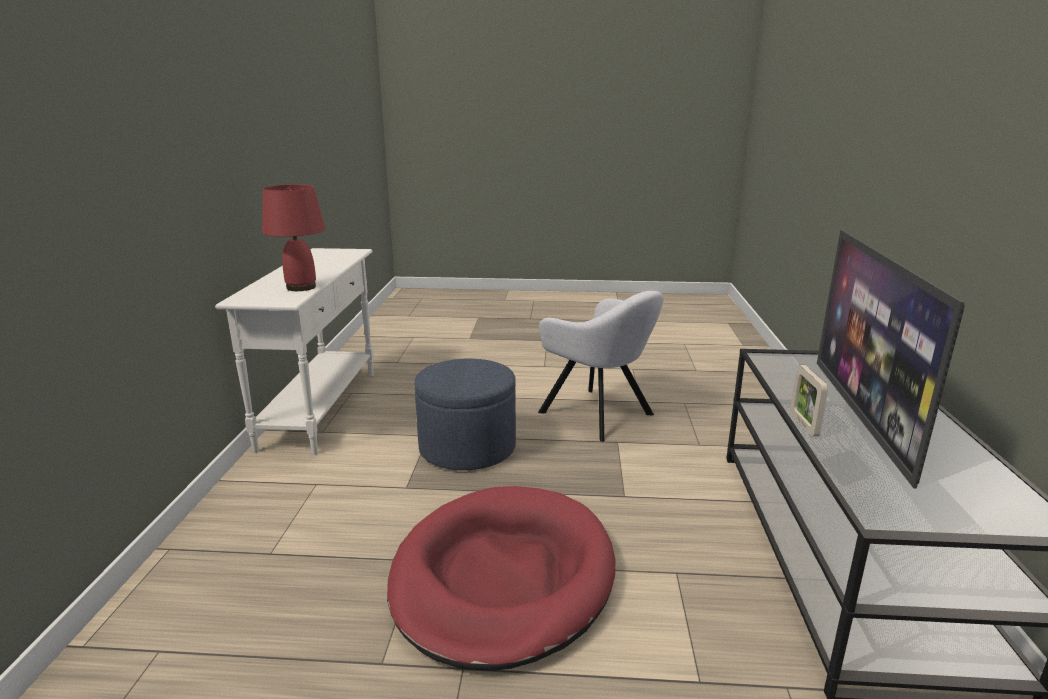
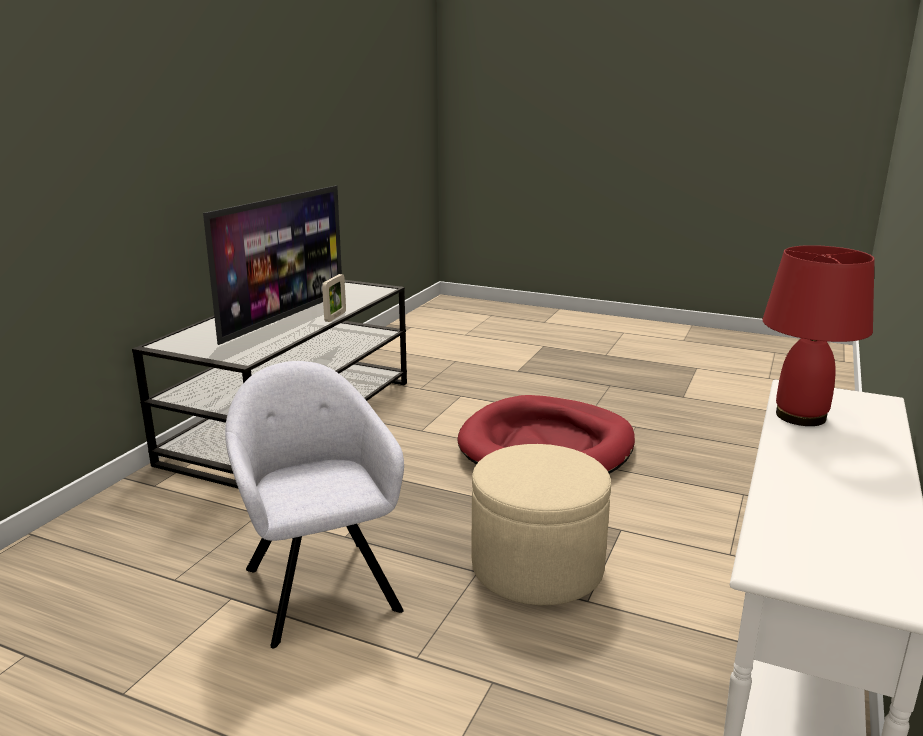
camera: 160 degrees left, 0 degrees up
(467, 447) = (537, 567): blue ottoman -> beige ottoman

